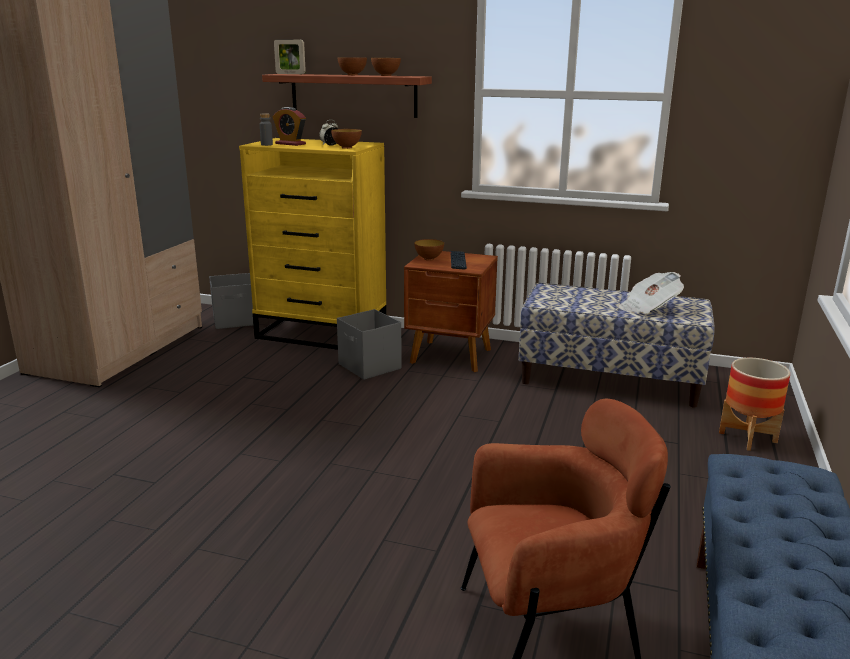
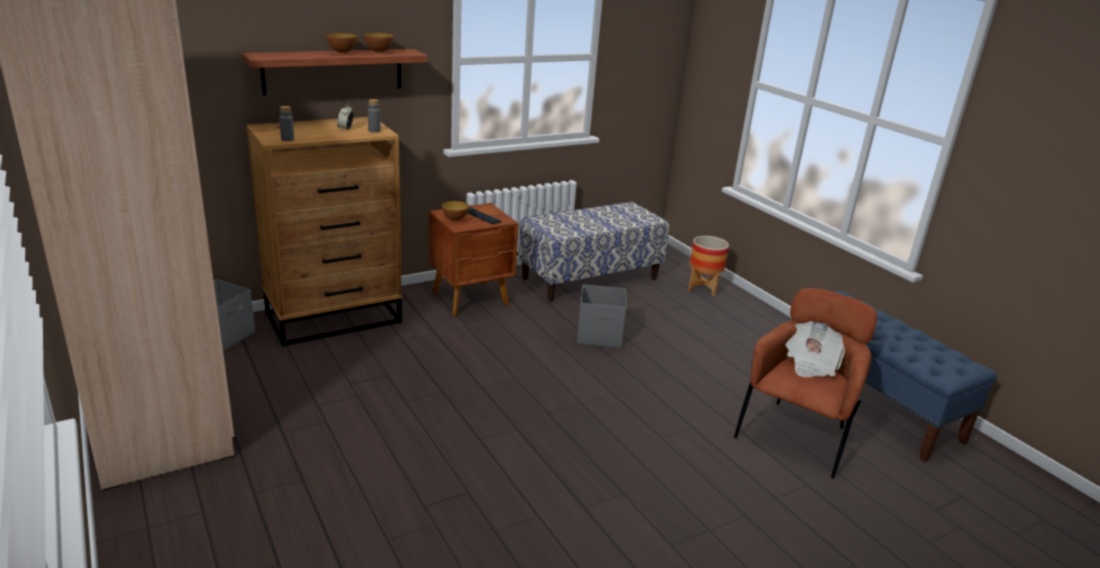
camera: 50 degrees left, 5 degrees up
(290, 74) = (269, 54): picture frame -> none
(290, 144) = (304, 134): alarm clock -> none
(322, 334) = (335, 318): yellow dresser -> brown dresser
(346, 147) = (374, 131): bowl -> grey bottle
(369, 367) = (431, 331): grey storage box -> grey storage box (600, 336)
(648, 308) = (618, 218): newspaper -> newspaper (810, 364)

